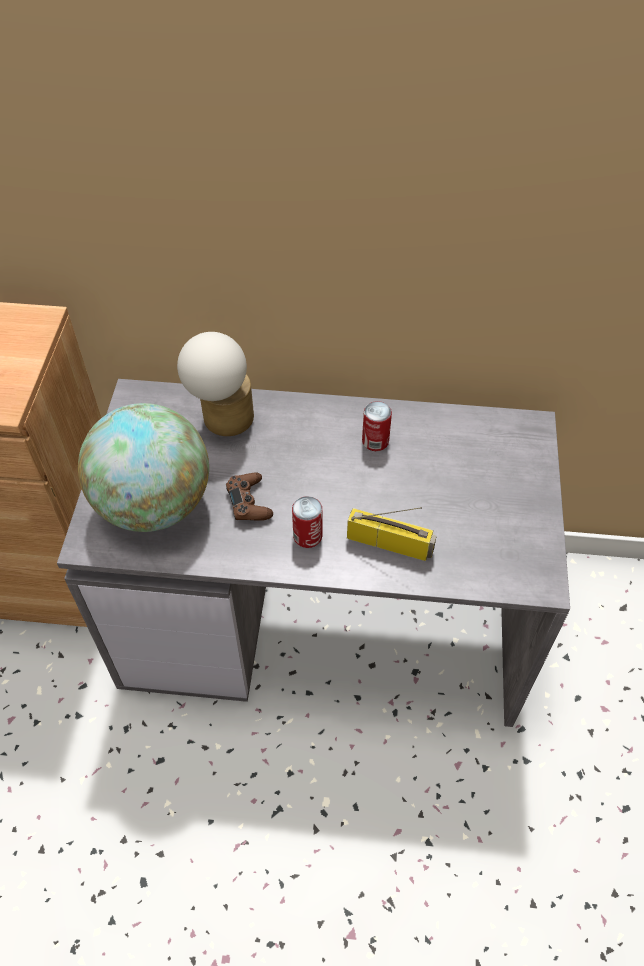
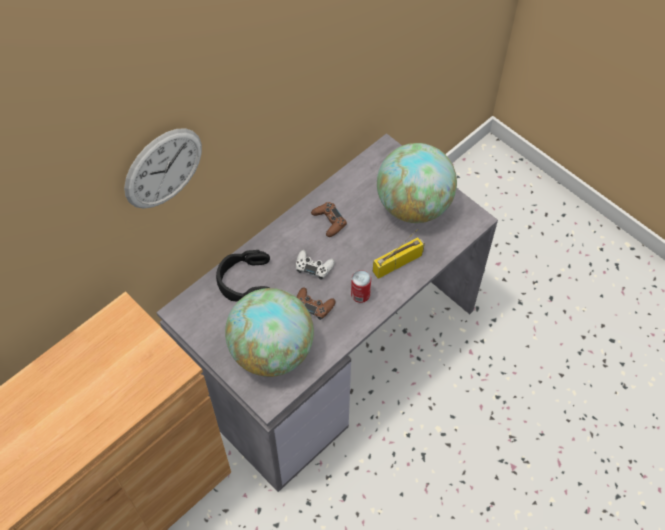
camera: 50 degrees left, 5 degrees up
(150, 167) = (163, 168): none -> wall clock
(222, 421) = (244, 281): table lamp -> black headphones
(300, 468) = (314, 267): none -> white game controller
(375, 441) = (329, 221): can -> brown game controller
(486, 505) = (413, 206): none -> globe

